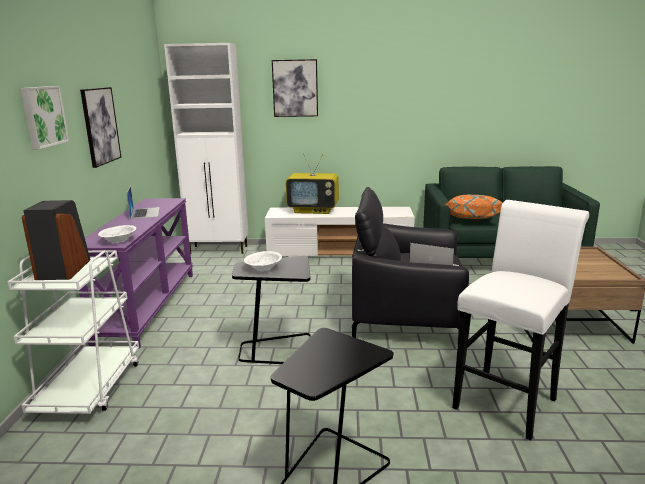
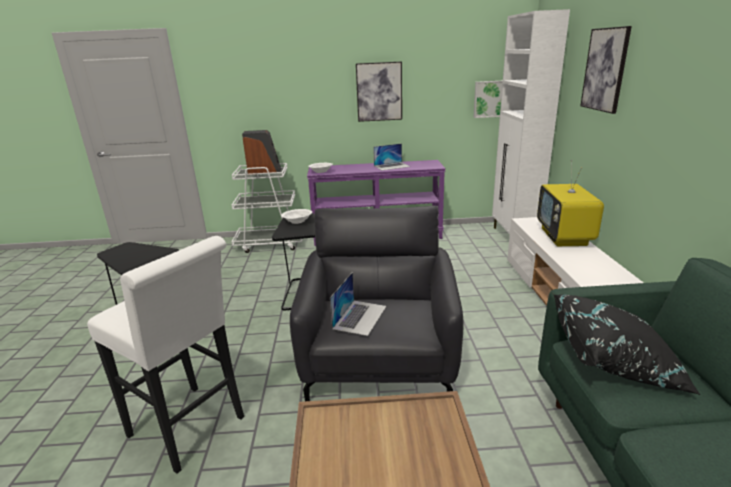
camera: 85 degrees right, 5 degrees up
(43, 116) = (304, 80): picture -> picture (491, 99)
(471, 220) = (614, 361): orange pillow -> black pillow

